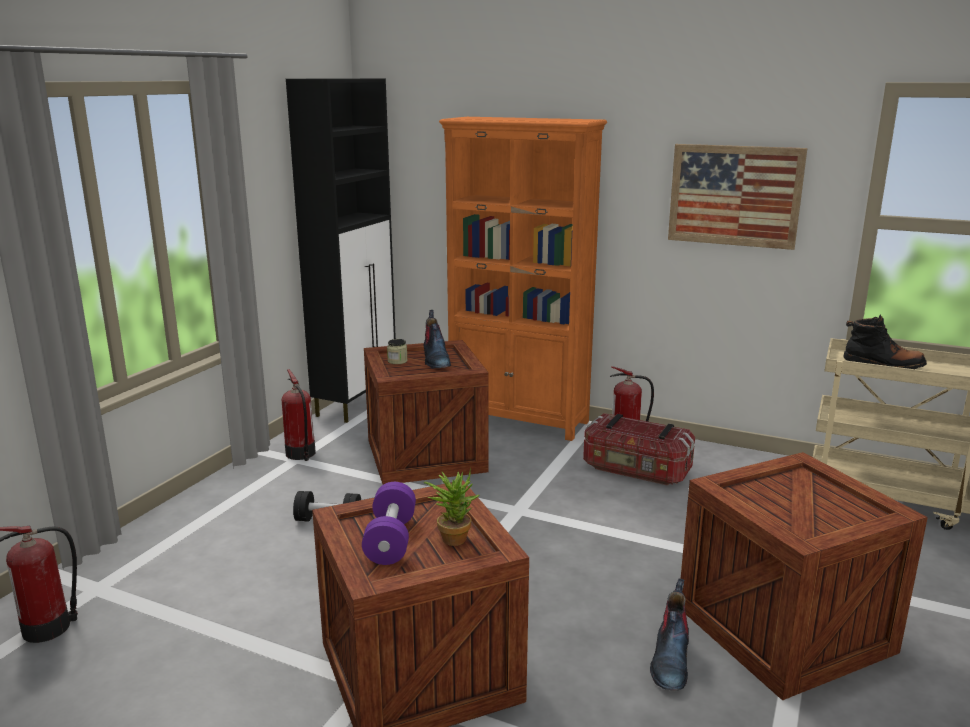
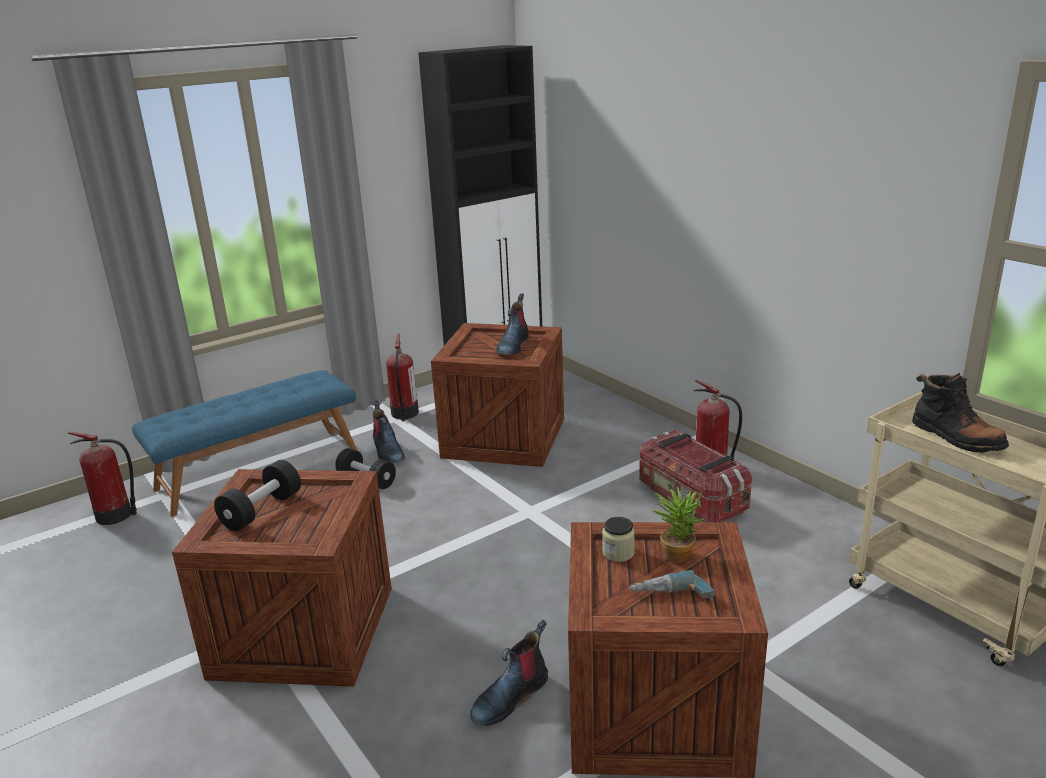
camera: 30 degrees right, 5 degrees up
(190, 538) = (258, 469): none -> blue bench
(321, 490) = (387, 451): none -> boot
(390, 540) = (262, 510): purple dumbbell -> black dumbbell
(397, 361) = (478, 341): jar -> jar (618, 553)
(452, 536) = (307, 520): potted plant -> potted plant (677, 553)
(519, 420) = (629, 419): orange bookcase -> none
(734, 195) = (842, 198): picture -> none
(833, 514) = (672, 598): none -> power drill

